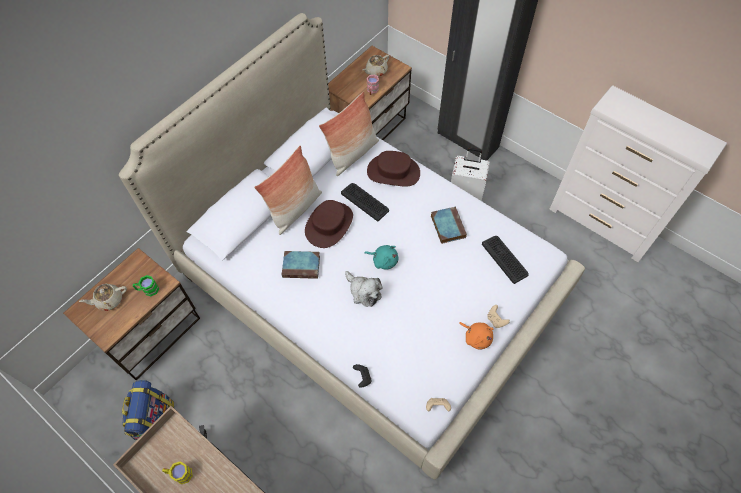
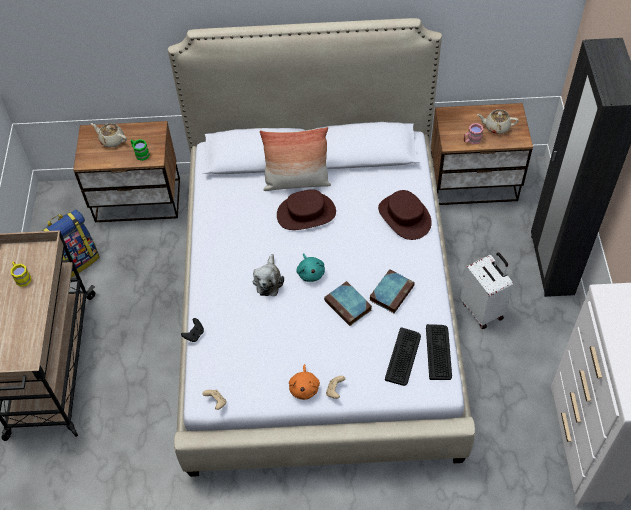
camera: 50 degrees right, 5 degrees down
(302, 266) = (251, 225): book -> book (349, 306)
(352, 154) = (391, 177): pillow -> none
(365, 201) = (353, 220): keyboard -> keyboard (438, 352)

